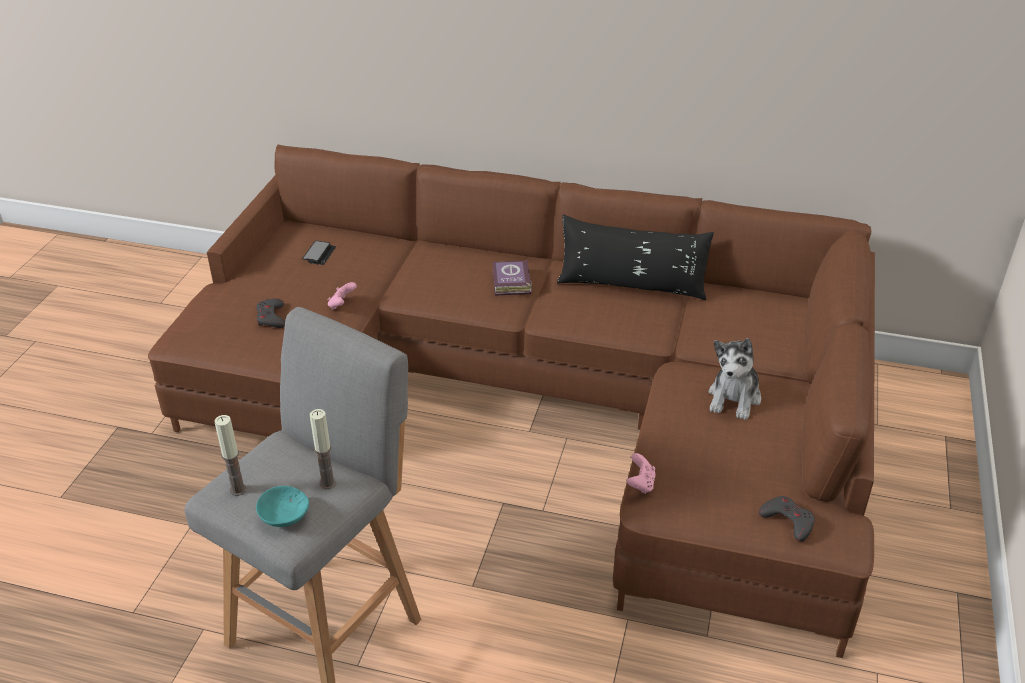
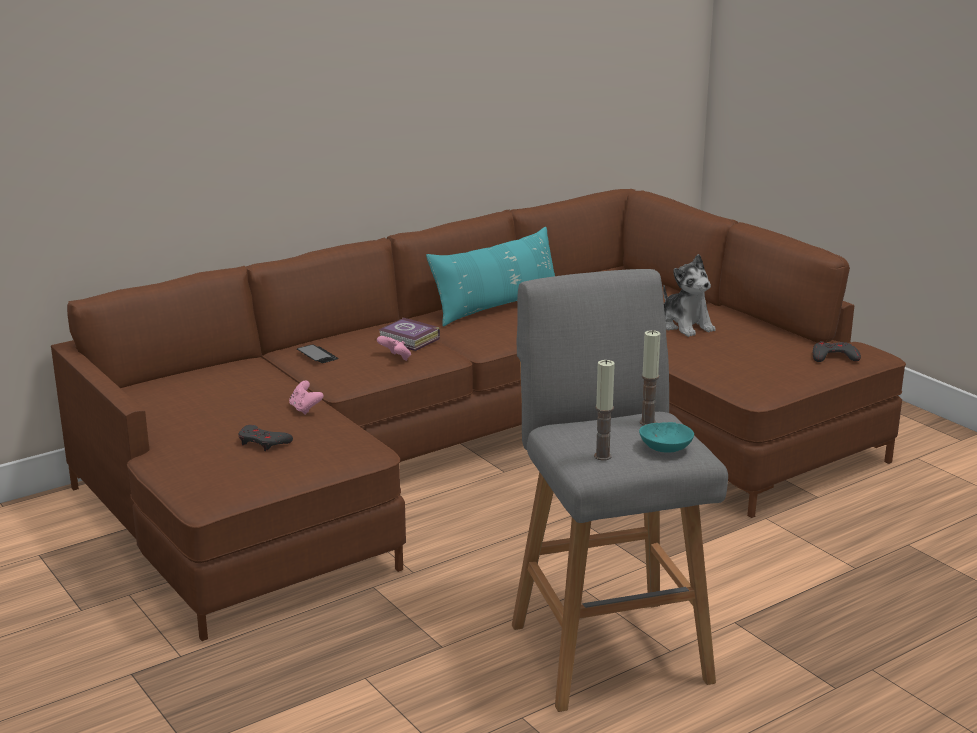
camera: 50 degrees left, 15 degrees down
(319, 254) = (203, 392): phone -> phone (317, 355)
(631, 286) = (497, 306): black pillow -> turquoise pillow
(640, 484) = (730, 385): pink game controller -> pink game controller (395, 358)

